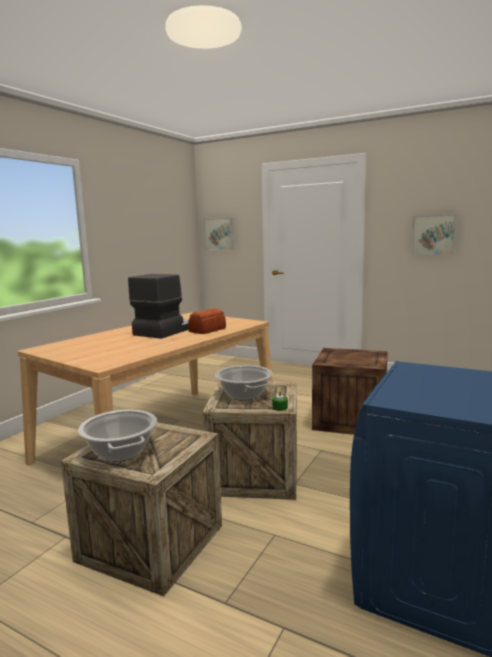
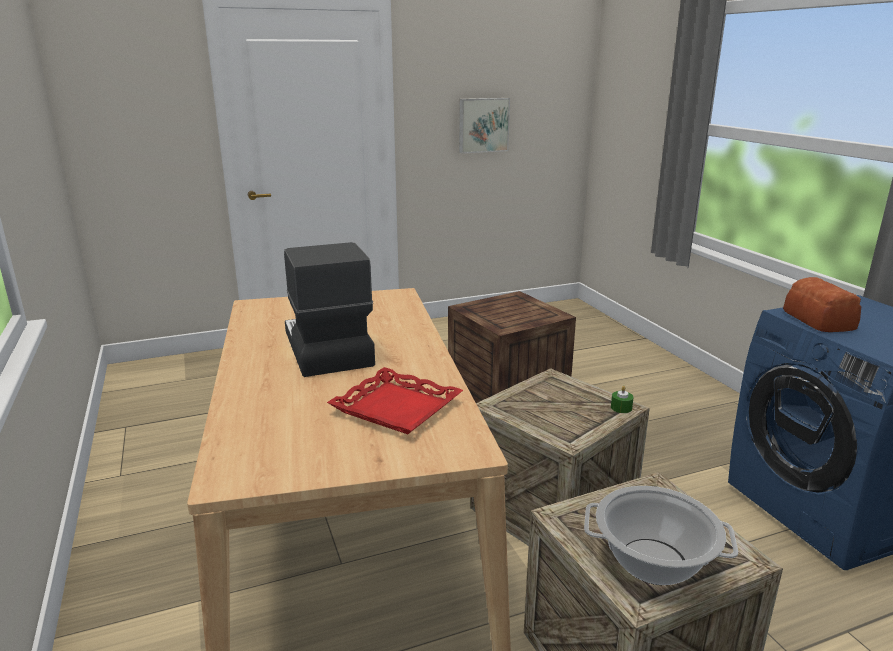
camera: 50 degrees left, 10 degrees up
(126, 349) = (397, 407): none -> red tray
(208, 330) = (388, 327): bread -> bread (819, 319)
(219, 234) = (115, 129): picture -> none
(244, 395) = (548, 409): cooking pot -> none

